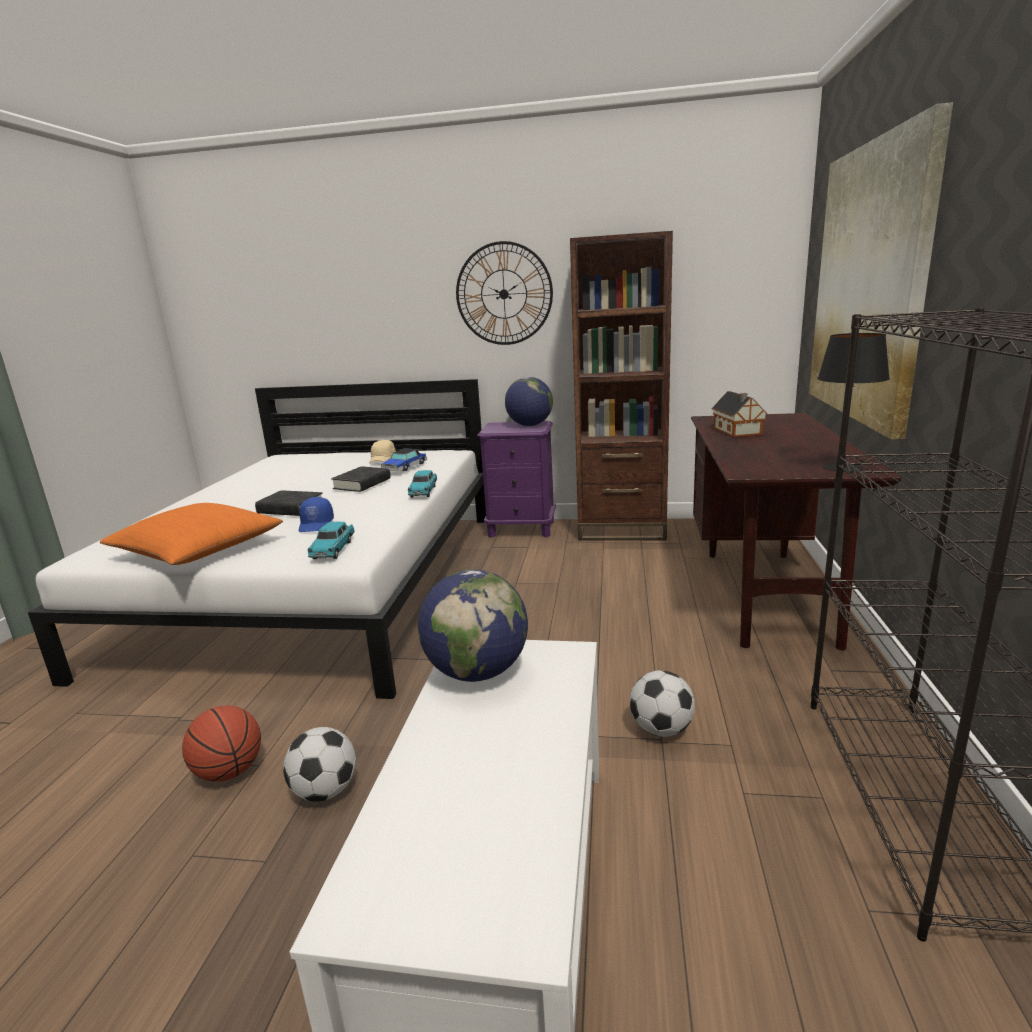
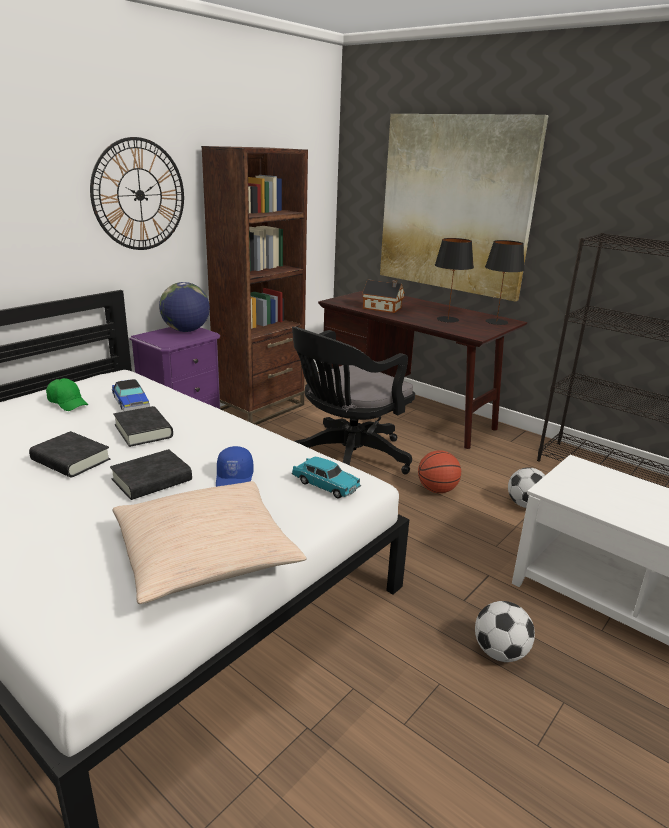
camera: 60 degrees left, 5 degrees up
(198, 551) = (206, 555): orange pillow -> beige pillow
(229, 772) = (436, 704): basketball -> basketball (437, 490)
(299, 486) = (71, 460): none -> black book
(317, 525) = (235, 479): blue cap -> blue cap turned 60 degrees clockwise
(382, 459) = (68, 403): beige cap -> green cap
(423, 491) = (226, 416): turquoise toy car -> none
(477, 672) = (584, 494): globe -> none
(592, 595) = (347, 459): none -> black office chair
(777, 453) = (448, 319): none -> black table lamp

